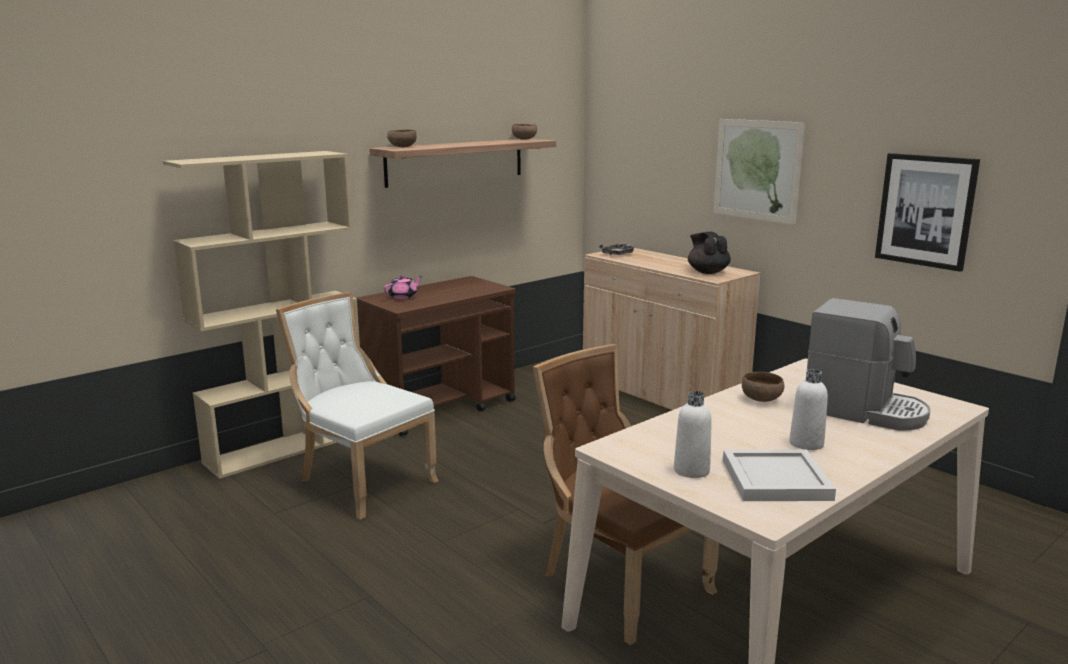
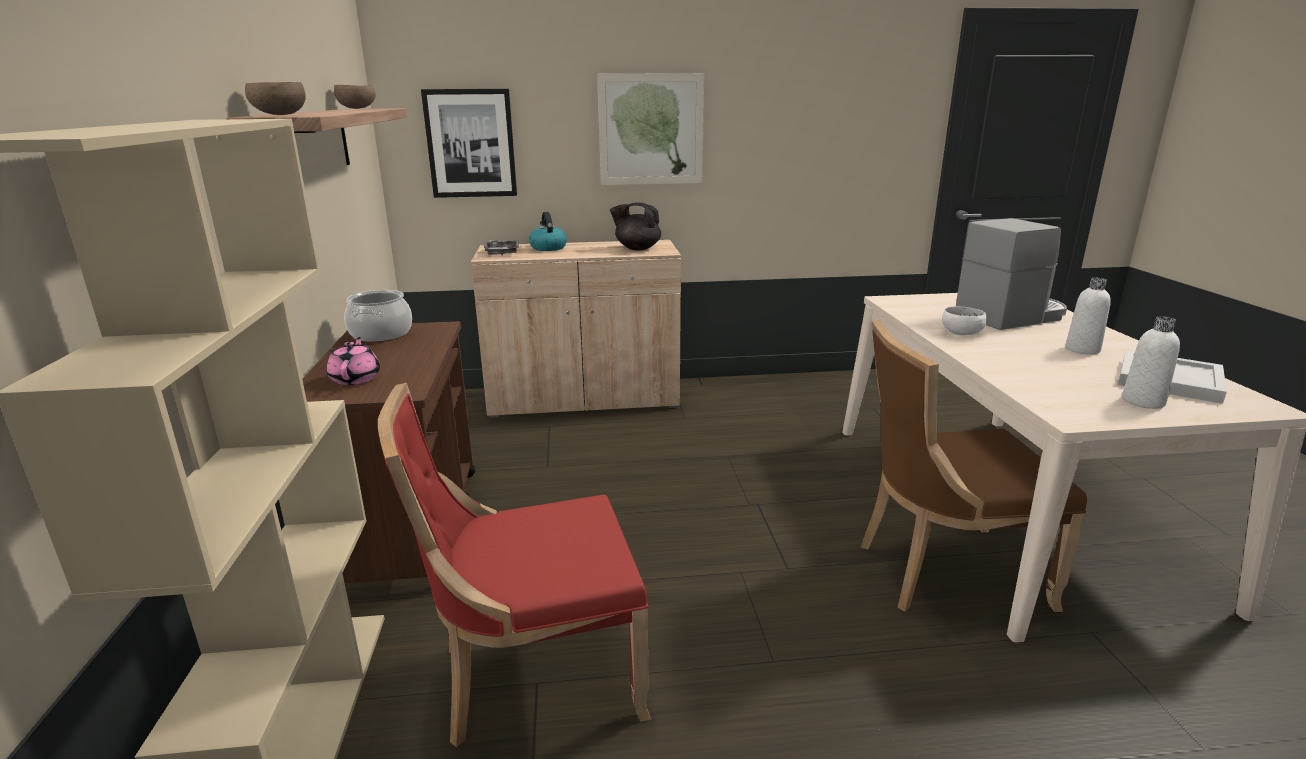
camera: 55 degrees left, 5 degrees up
(361, 481) = (533, 677): white chair -> red chair
(468, 283) = (381, 334): none -> cooking pot
(656, 257) = (548, 248): none -> kettle
(762, 399) = (961, 333): brown bowl -> white bowl
(925, 210) = (828, 150): picture -> picture (471, 143)

